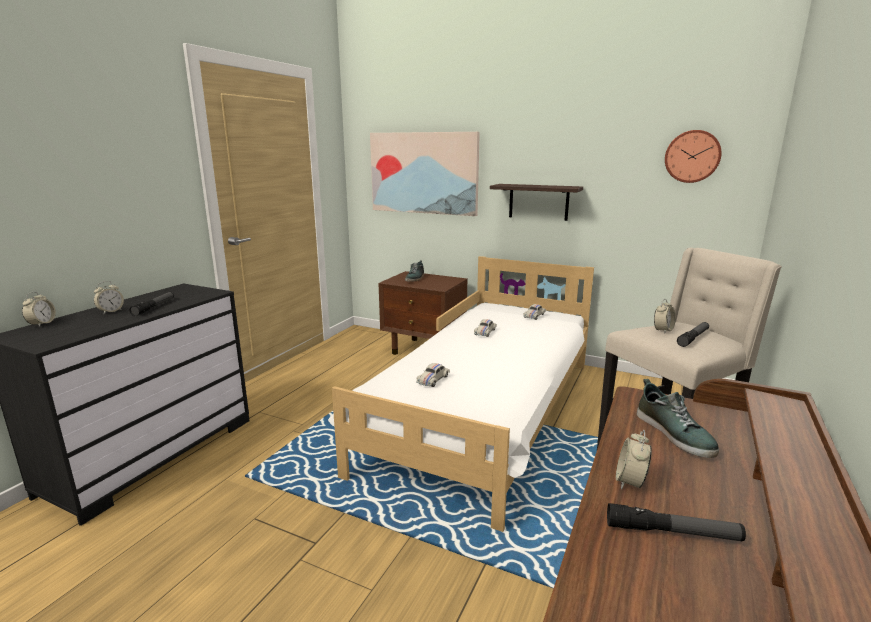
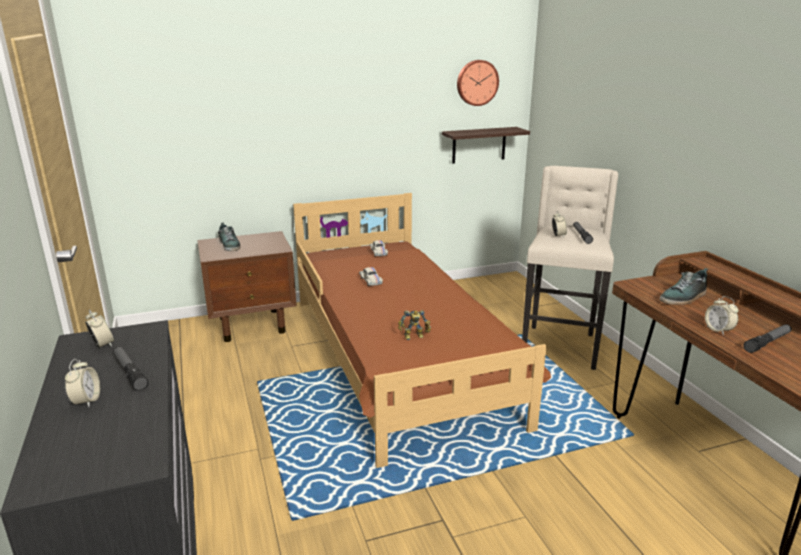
camera: 45 degrees left, 5 degrees up
(42, 324) = (36, 456): alarm clock -> alarm clock (102, 345)
(424, 173) = (206, 116): picture -> none
(433, 380) = (414, 337): white toy car -> toy robot
(486, 413) = (399, 357): white bed -> brown bed
(538, 202) = (349, 136): shelf -> shelf (479, 145)
(675, 433) = (683, 297): shoe -> shoe turned 120 degrees clockwise

